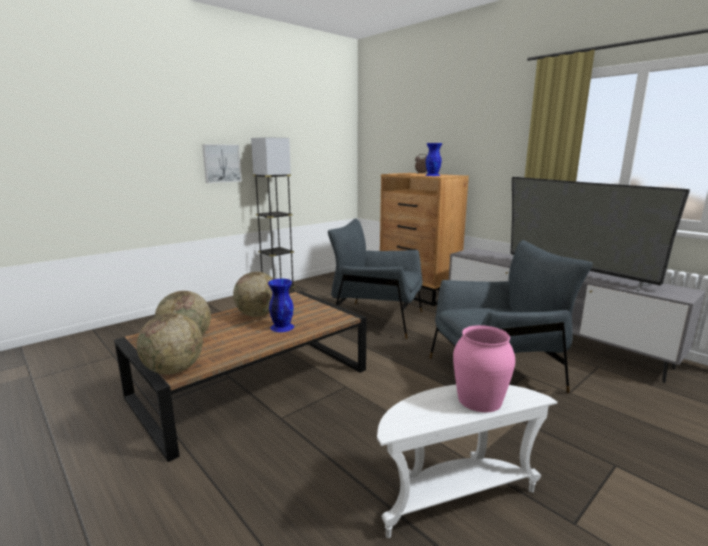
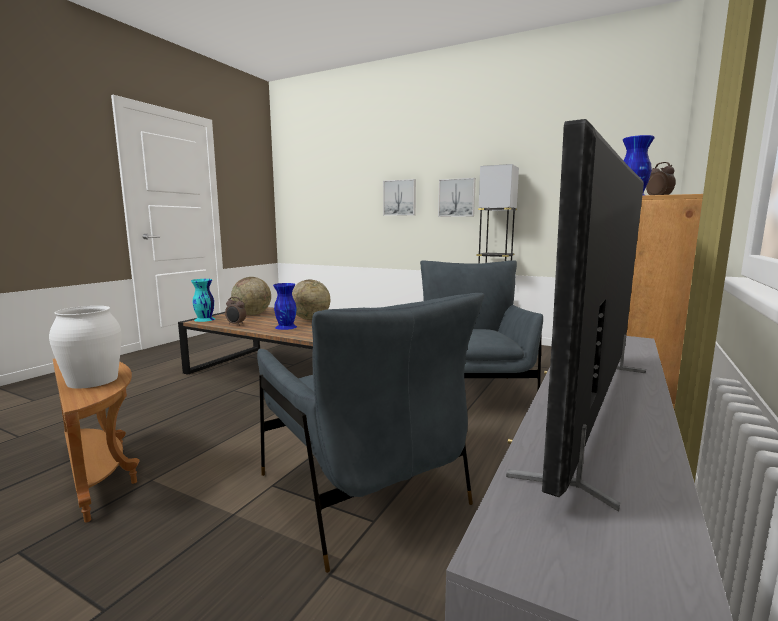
camera: 70 degrees right, 5 degrees down
(155, 162) = (400, 198): none -> picture
(174, 370) = (204, 319): globe -> turquoise vase
(236, 350) = (236, 324): none -> alarm clock
(453, 497) = (101, 473): white side table -> brown side table
(479, 400) = (92, 380): pink vase -> white vase

